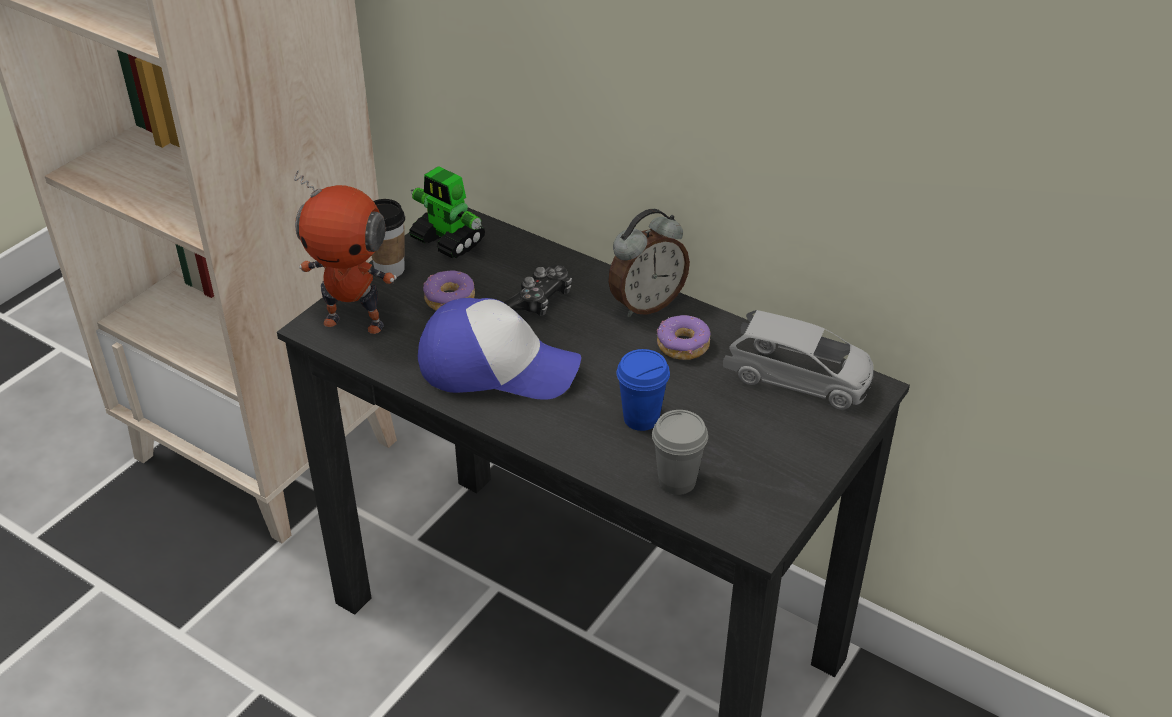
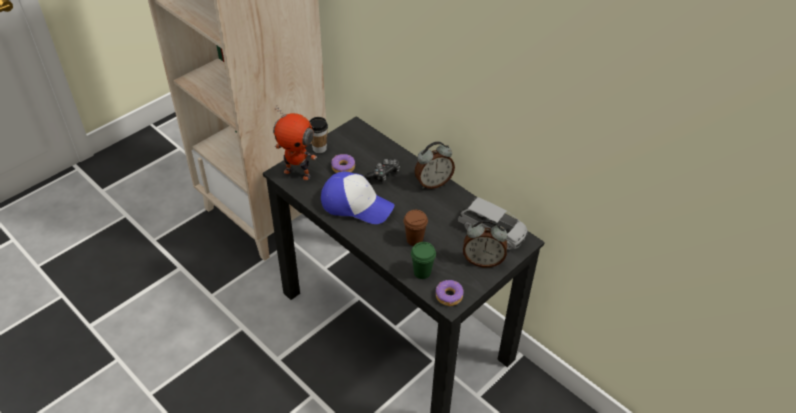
camera: 10 degrees right, 5 degrees up
(448, 241) = (349, 137): toy robot -> none
(641, 418) = (414, 240): blue cup -> brown cup
(677, 481) = (422, 272): grey cup -> green cup
(683, 345) = (444, 206): donut -> donut (449, 296)
(797, 439) = (483, 261): none -> alarm clock

